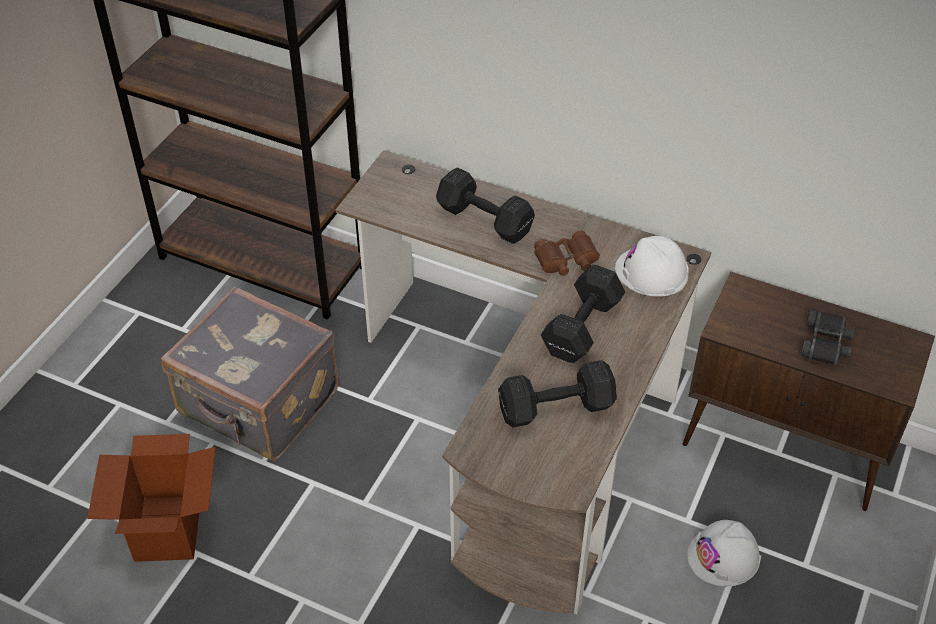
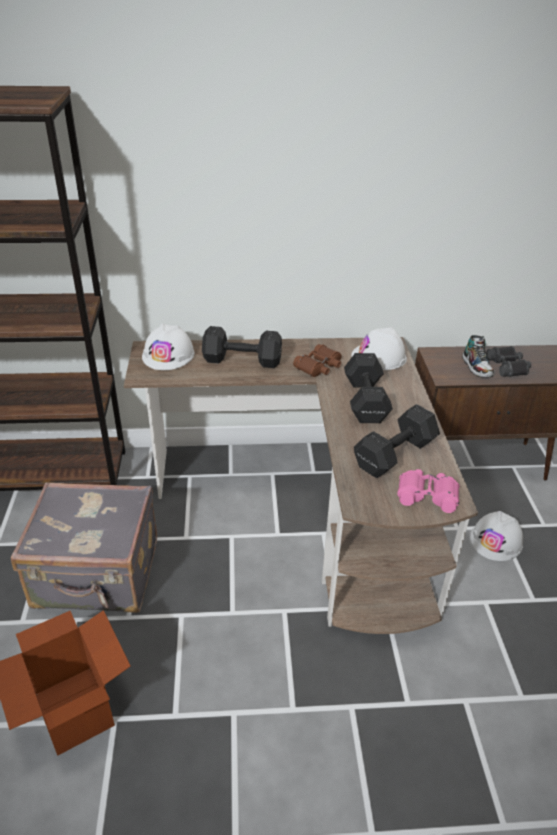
camera: 30 degrees left, 10 degrees down
(407, 184) = (168, 355): none -> white hard hat
(548, 468) = (427, 495): none -> pink binoculars
(781, 329) = (477, 367): none -> shoe

